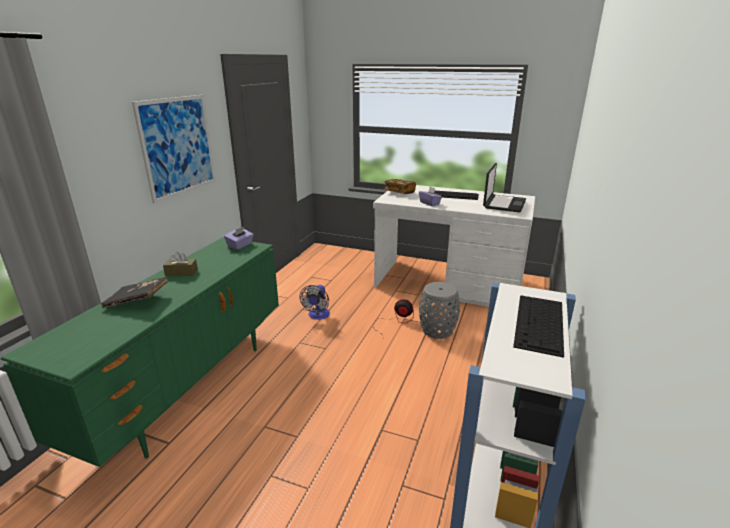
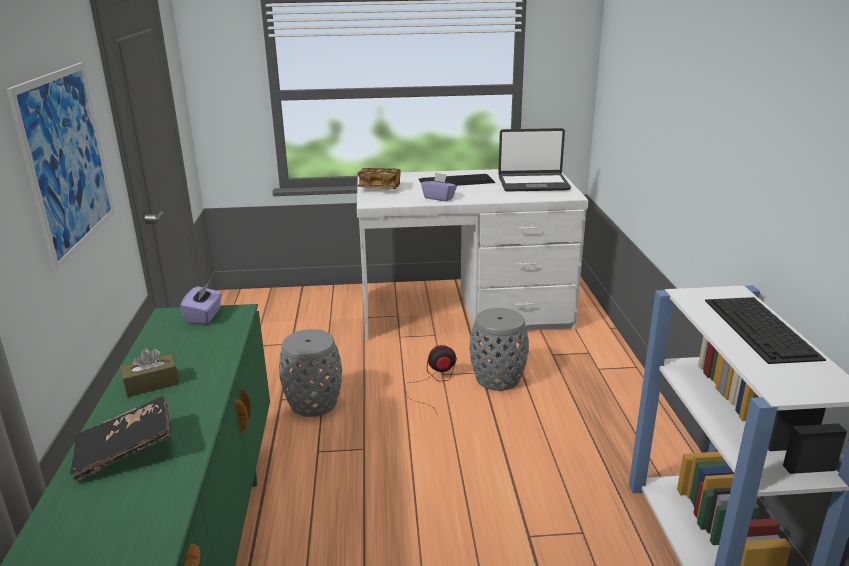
camera: 25 degrees left, 0 degrees up
(318, 316) = (314, 403): fan -> grey stool
(504, 204) = (533, 184): laptop -> laptop turned 90 degrees clockwise

